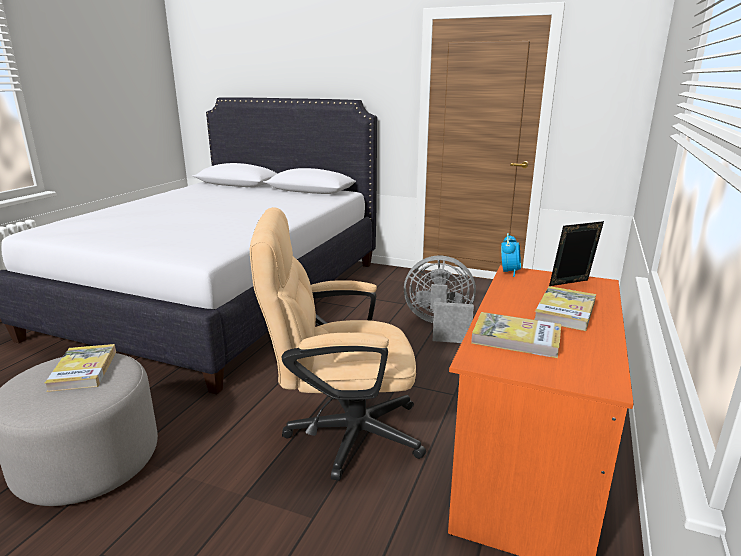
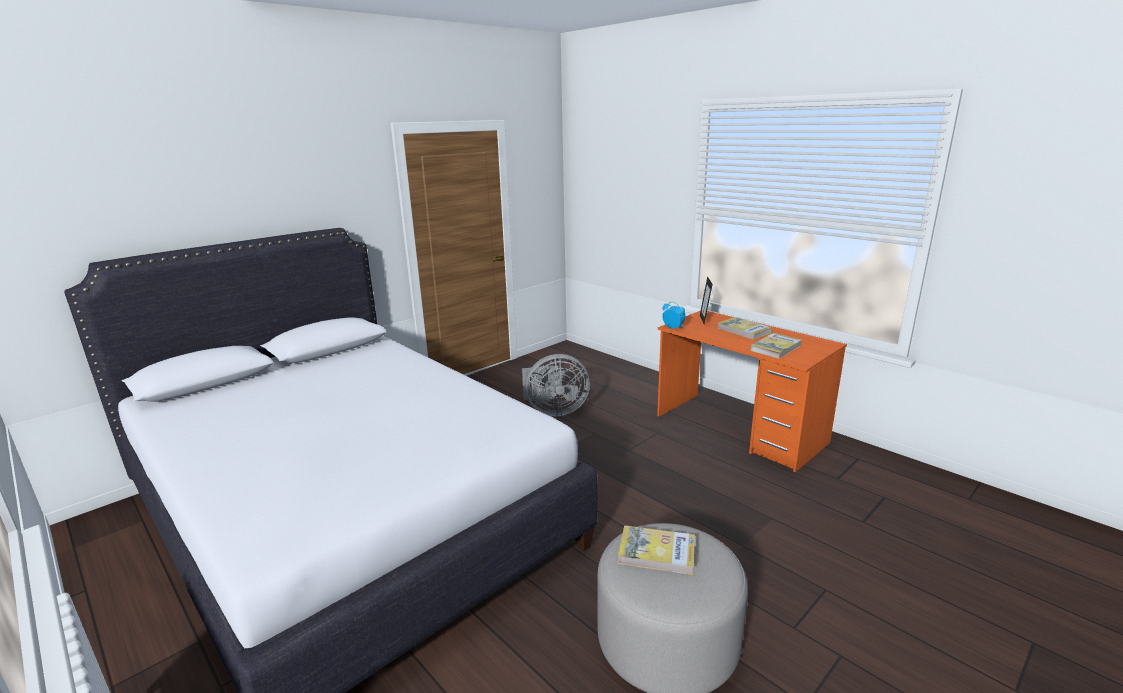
camera: 65 degrees left, 0 degrees up
(341, 433) = (683, 489): beige office chair -> none
(440, 326) = (554, 411): grey fan -> grey fan turned 135 degrees counterclockwise

